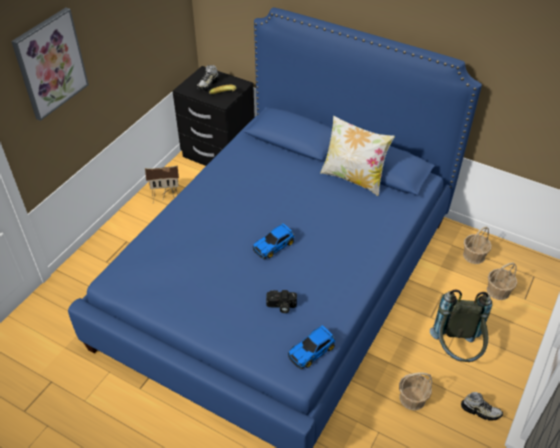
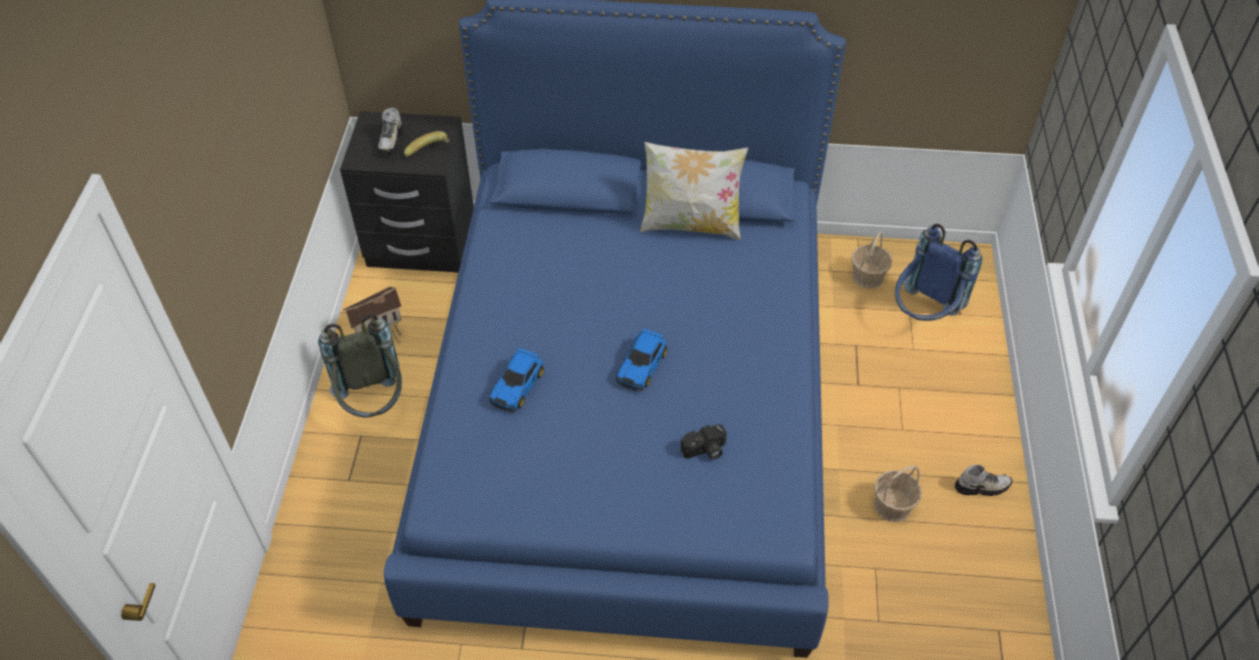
camera: 25 degrees left, 5 degrees up
(50, 64) = (212, 202): picture -> none
(312, 350) = (782, 496): toy car -> toy car (518, 385)
(456, 351) = (913, 419): grey backpack -> grey backpack (373, 405)
(498, 291) = (922, 315): basket -> blue backpack

